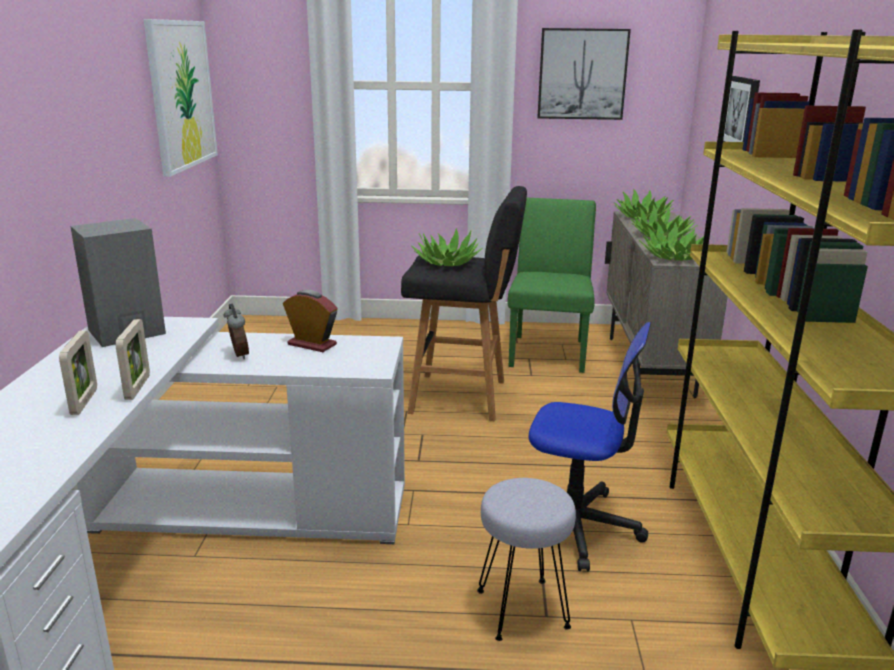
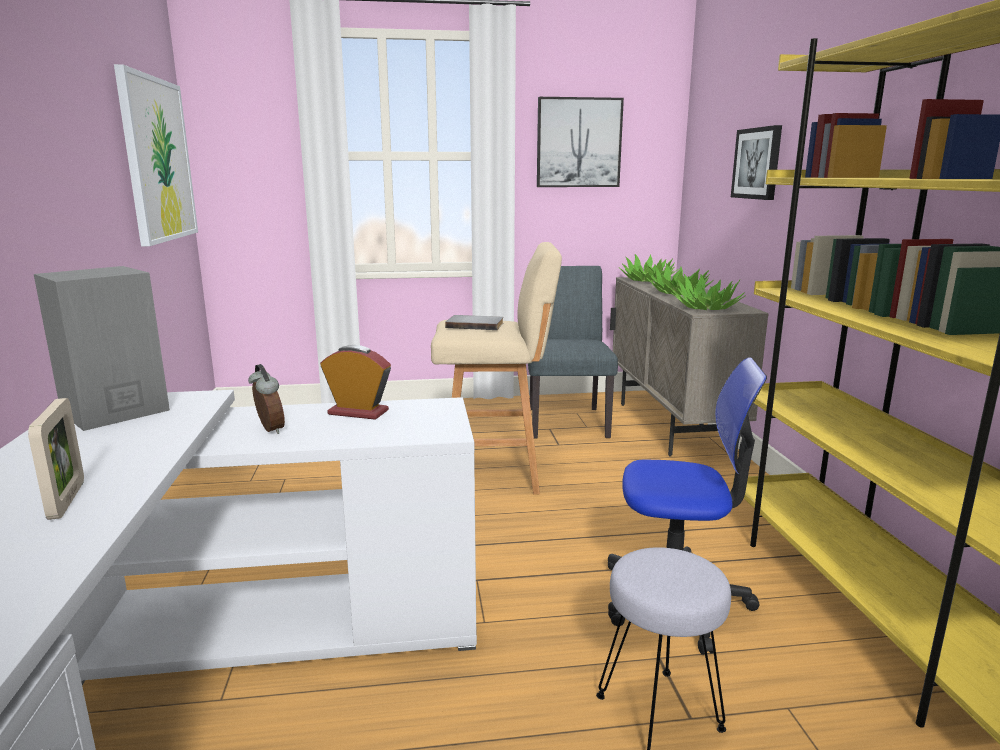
camera: 10 degrees left, 5 degrees down
(137, 387) = (145, 475): picture frame -> none
(447, 262) = (475, 325): potted plant -> grey book
(462, 397) = (496, 472): black stool -> beige stool
(548, 350) = (566, 419): green chair -> grey chair

